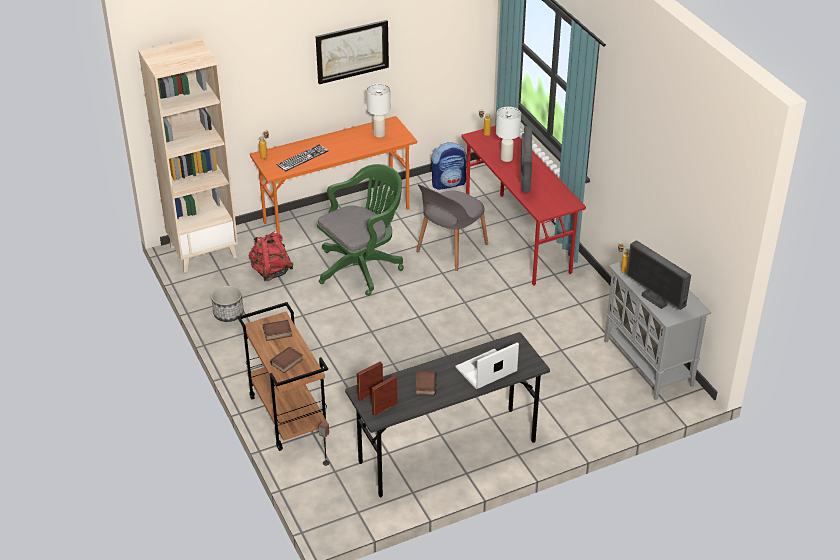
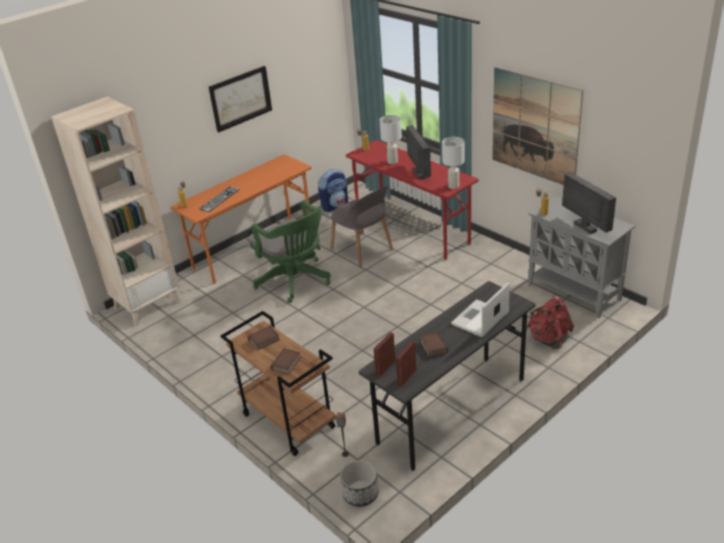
camera: 15 degrees left, 5 degrees down
(228, 314) = (192, 349): planter -> planter (360, 494)
(271, 271) = (216, 305): red backpack -> red backpack (549, 339)
(362, 266) = (295, 281): green office chair -> green office chair turned 105 degrees clockwise
(379, 134) = (277, 169): white table lamp -> white table lamp (453, 186)
(450, 249) = (362, 250): grey chair -> grey chair turned 60 degrees counterclockwise
(644, 172) = (535, 127): none -> picture
(655, 300) = (584, 228): monitor -> monitor turned 150 degrees counterclockwise

